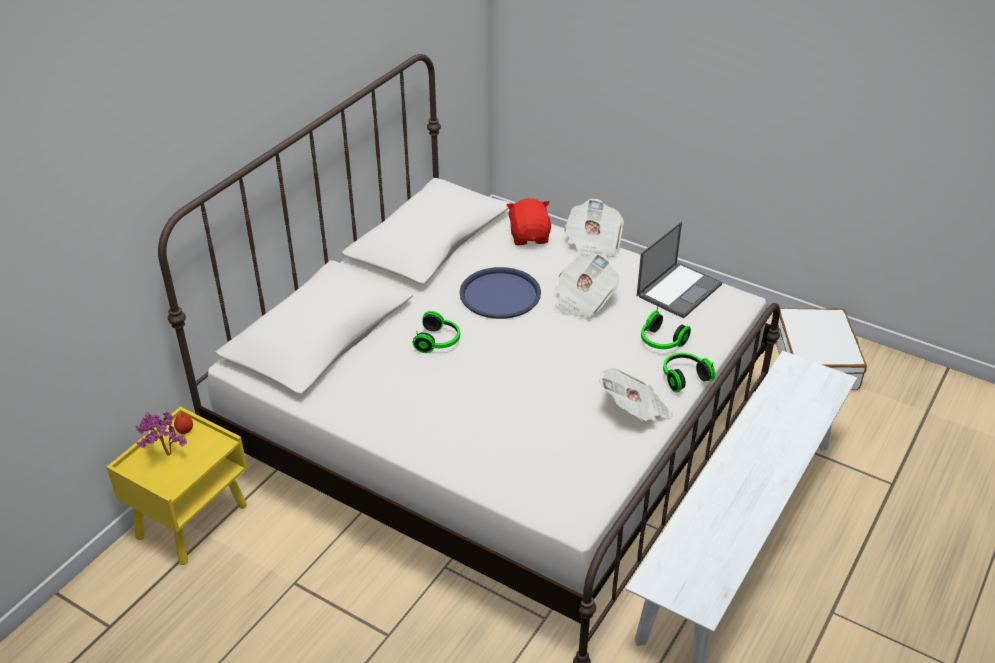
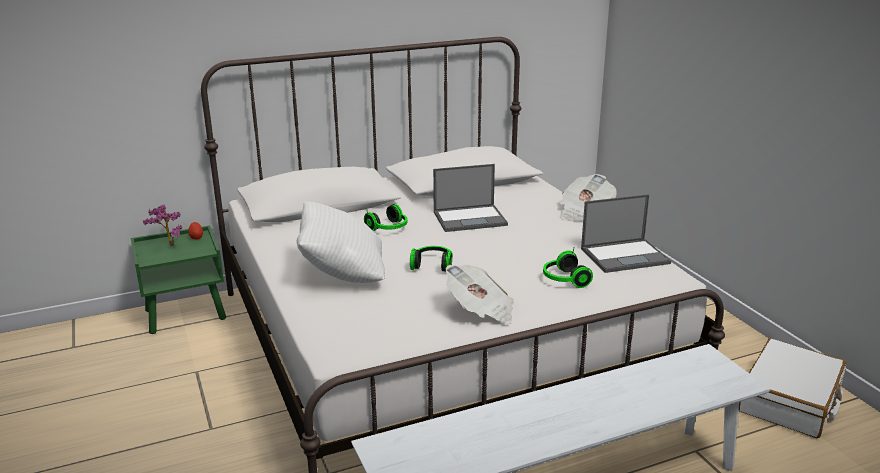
camera: 35 degrees right, 15 degrees down
(193, 520) = (186, 314): yellow nightstand -> green nightstand
(467, 422) = (343, 274): none -> white pillow
(500, 294) = (470, 218): blue tray -> laptop
(530, 237) = (539, 197): red plush toy -> none
(582, 301) = (530, 239): newspaper -> none
(683, 377) = (552, 305): headphones -> headphones (433, 265)

